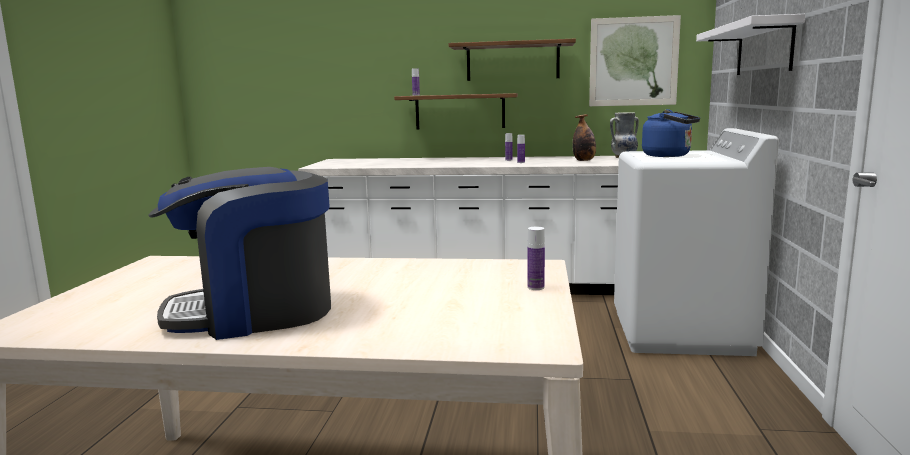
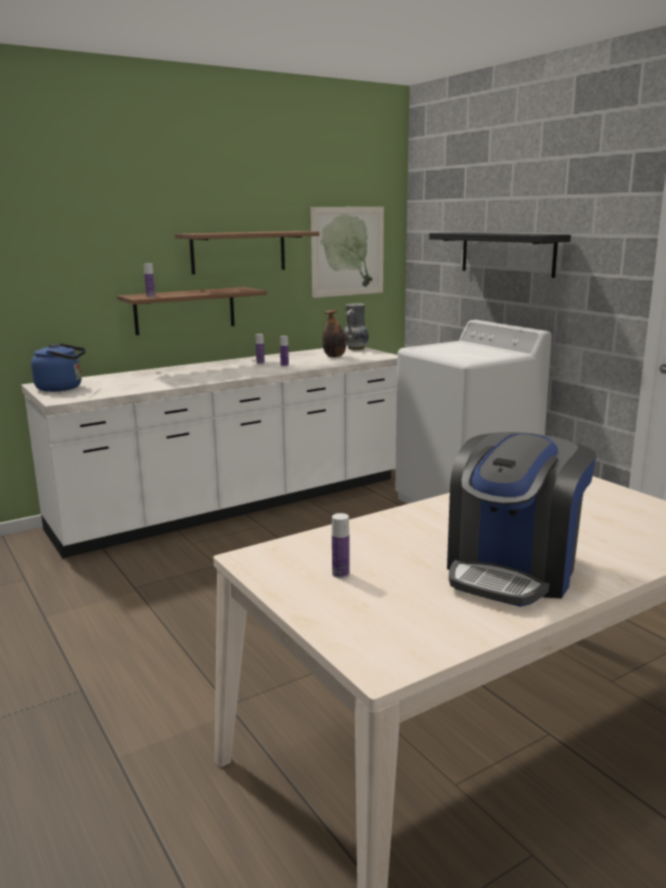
camera: 40 degrees left, 5 degrees up
(535, 287) = (607, 491): bottle -> bottle (340, 574)
(669, 156) = (459, 351): blue kettle -> blue kettle (62, 388)
(764, 49) = (507, 253): white shelf -> black shelf

